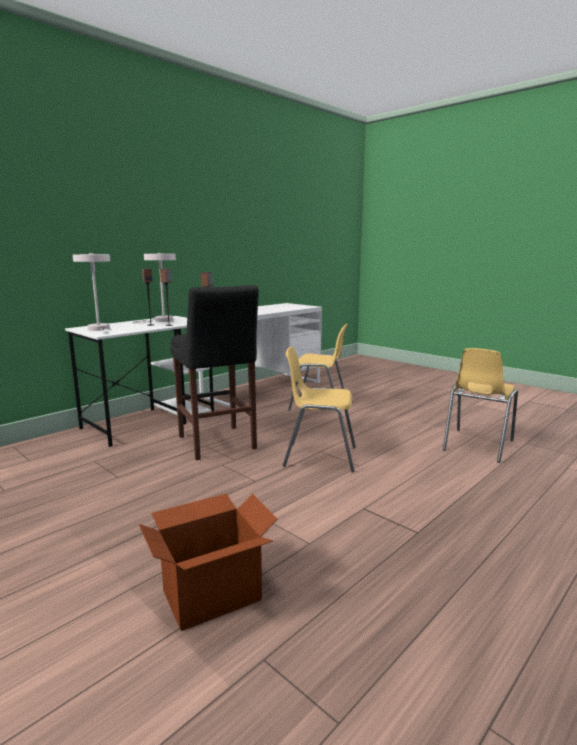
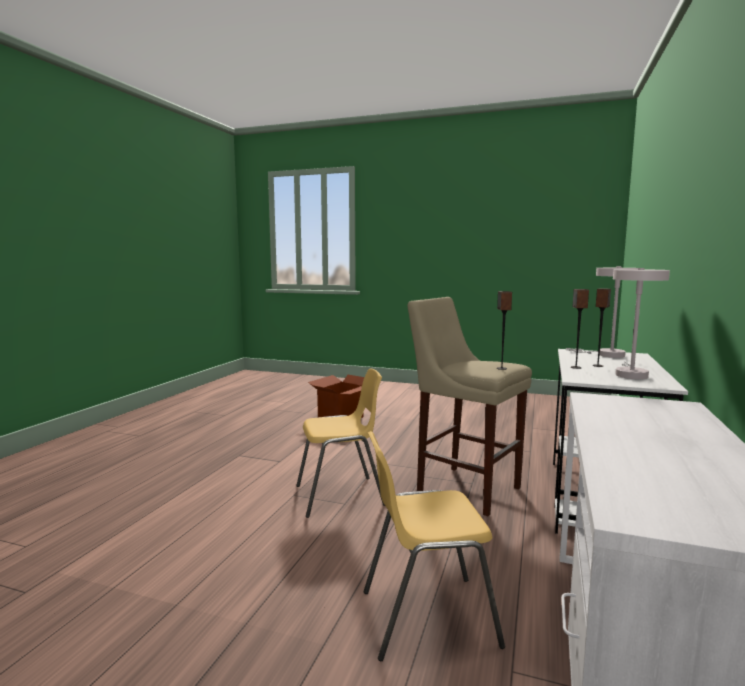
camera: 155 degrees right, 5 degrees down
(217, 444) = (464, 487): black stool -> beige stool
(477, 445) = (125, 563): yellow chair -> none

